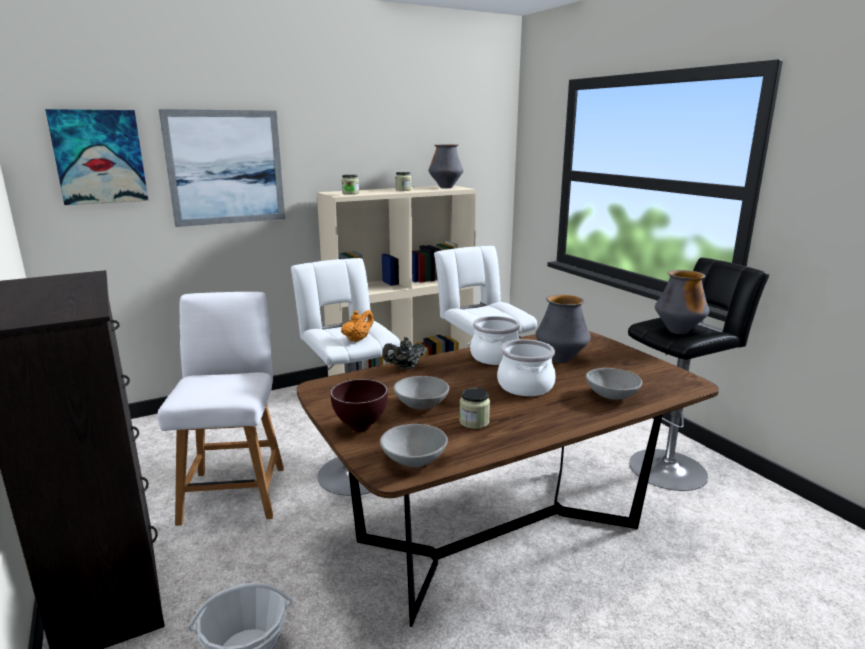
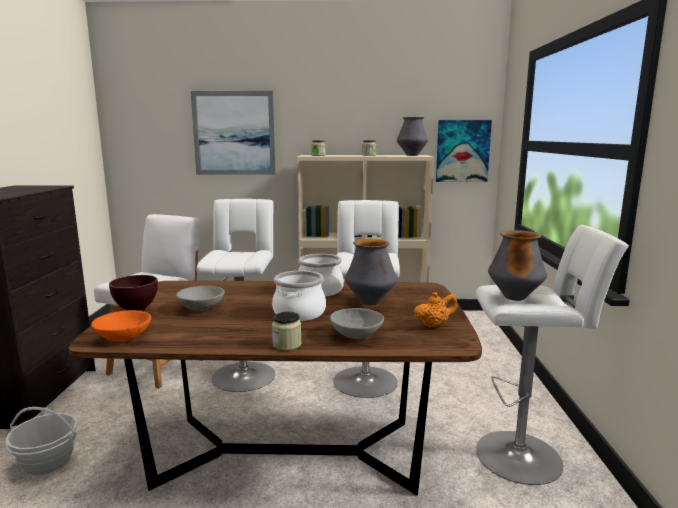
camera: 30 degrees right, 5 degrees down
(99, 157) = (153, 123): picture -> picture (462, 151)
(357, 339) = (232, 260): orange teapot -> orange teapot (434, 325)
(405, 367) = (241, 285): black teapot -> none
(414, 460) = (123, 337): grey bowl -> orange bowl
(474, 422) = (210, 326): jar -> jar (287, 344)
(671, 467) = (525, 456): black stool -> white stool

